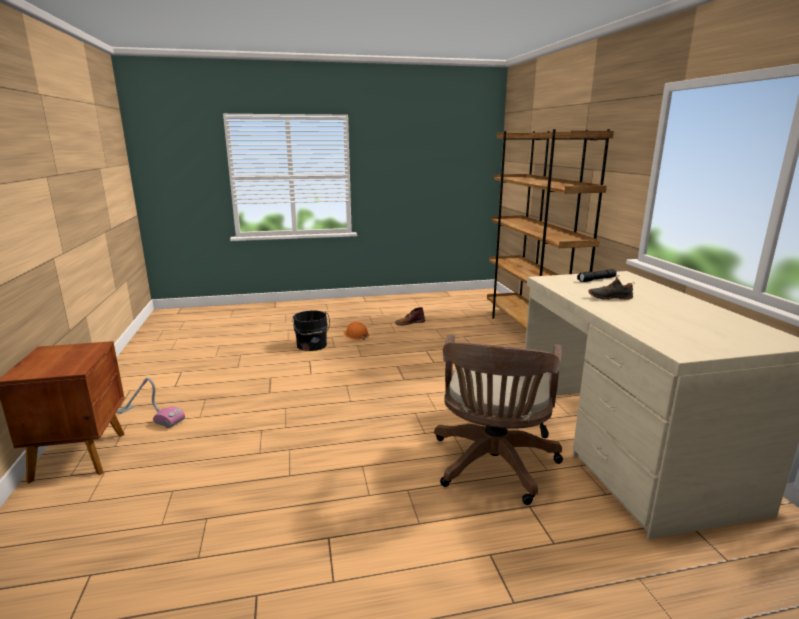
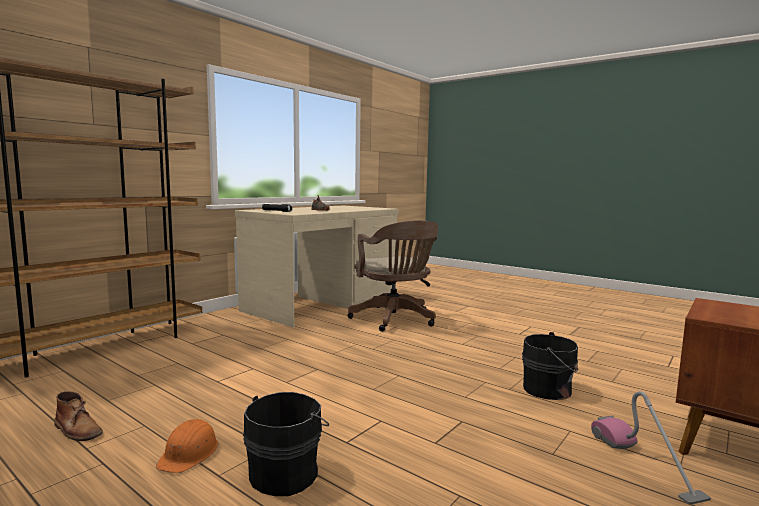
camera: 130 degrees left, 10 degrees down
(229, 445) = (549, 390): none -> black bucket
(493, 466) = (395, 320): brown office chair -> brown office chair turned 90 degrees clockwise

